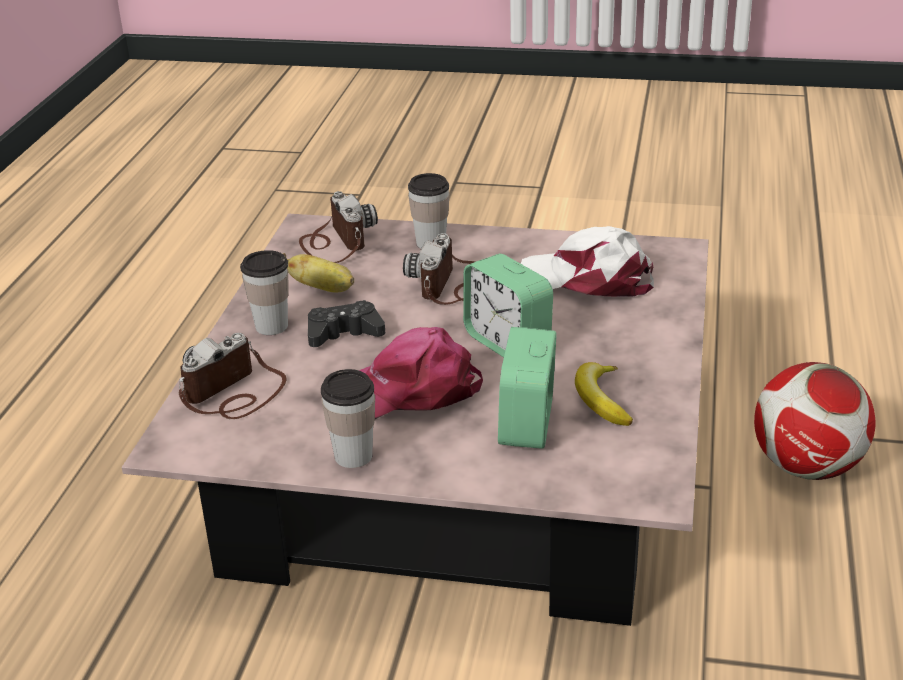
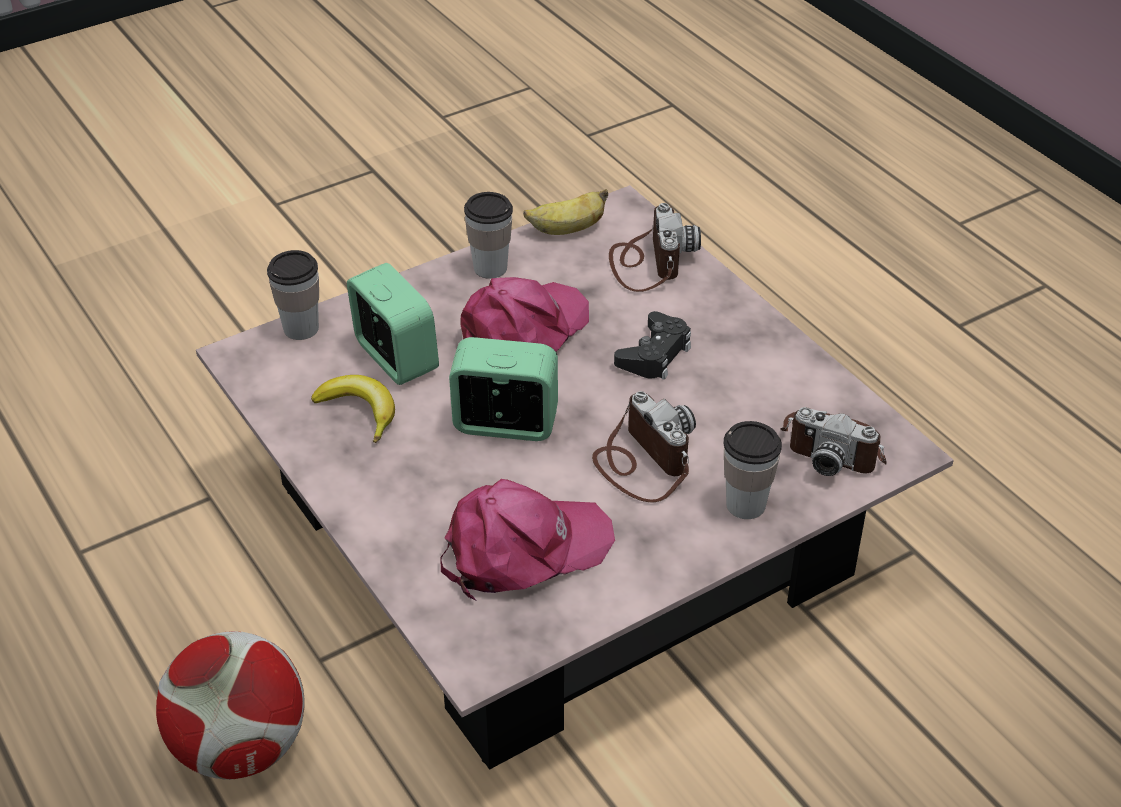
camera: 135 degrees right, 10 degrees up
(271, 326) = (722, 327): cup -> cup (301, 328)
(323, 289) = (748, 387): banana -> banana (567, 230)
(588, 280) = (523, 550): white cap -> pink cap

